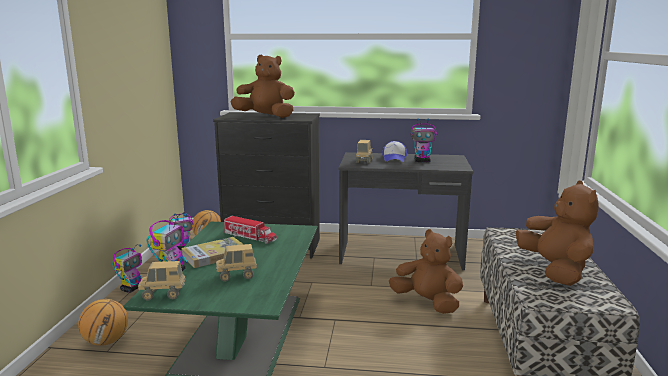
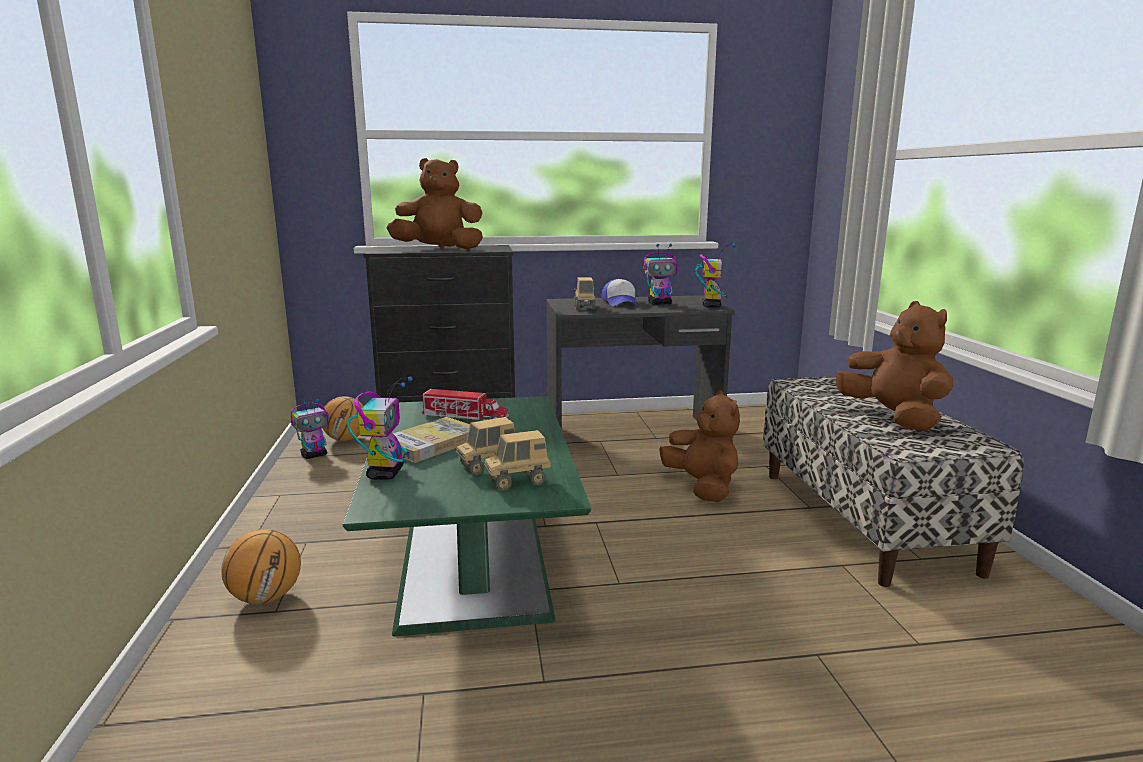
camera: 15 degrees left, 0 degrees up
(132, 288) = (264, 518): toy robot -> toy robot (711, 306)
(163, 295) = (396, 502): toy truck -> toy truck (518, 482)
(427, 302) = (702, 487): brown plush toy -> brown plush toy turned 45 degrees clockwise

